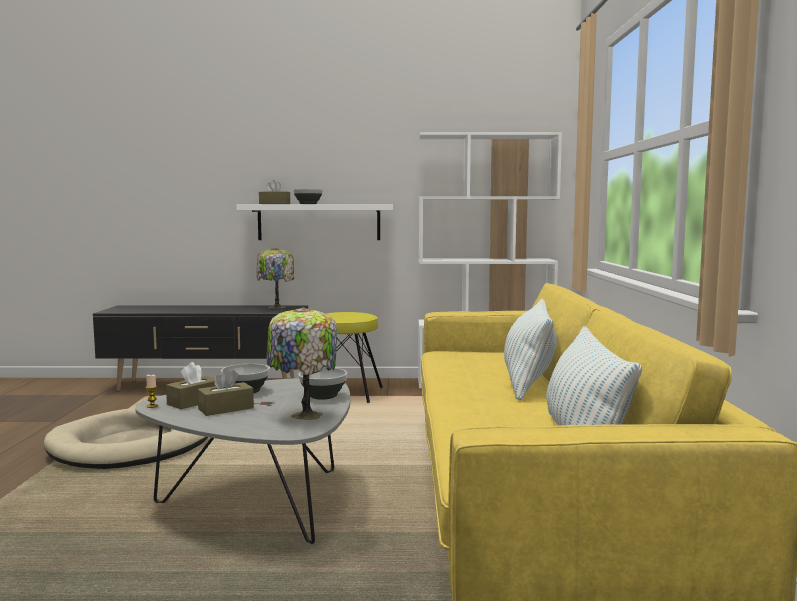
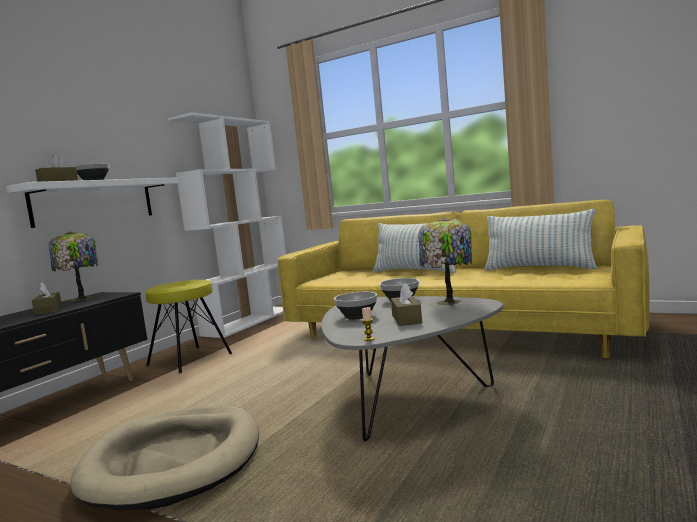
camera: 60 degrees left, 0 degrees up
(194, 402) = (372, 328): brown tissue box -> brown tissue box (48, 310)

